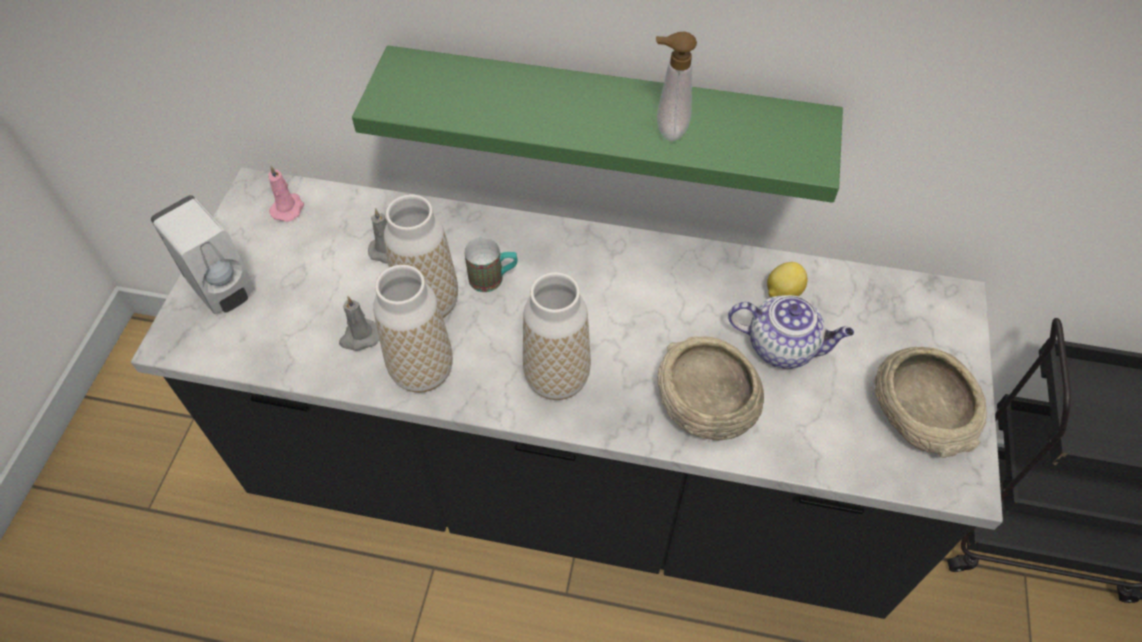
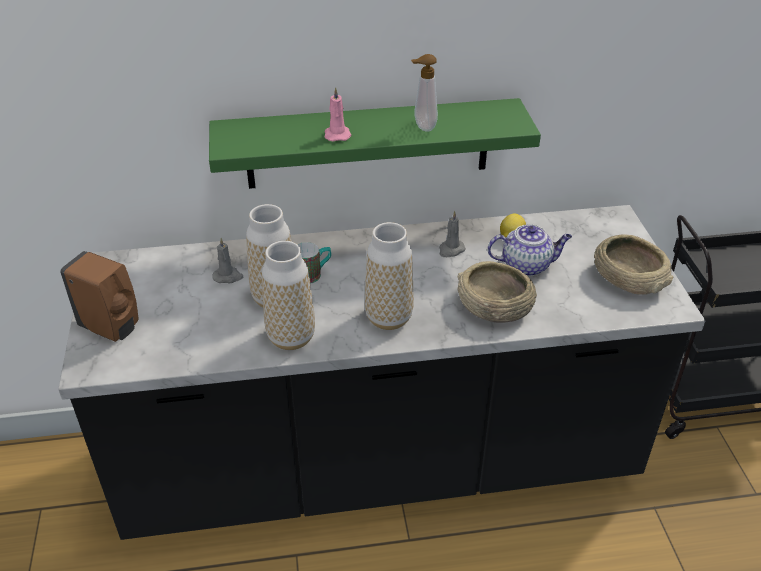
camera: 20 degrees left, 15 degrees down
(223, 290) = (112, 328): white soap dispenser -> brown soap dispenser
(288, 208) = (137, 268): pink candle -> pink candle (337, 134)
(360, 337) = (234, 330): grey candle -> grey candle (451, 250)

